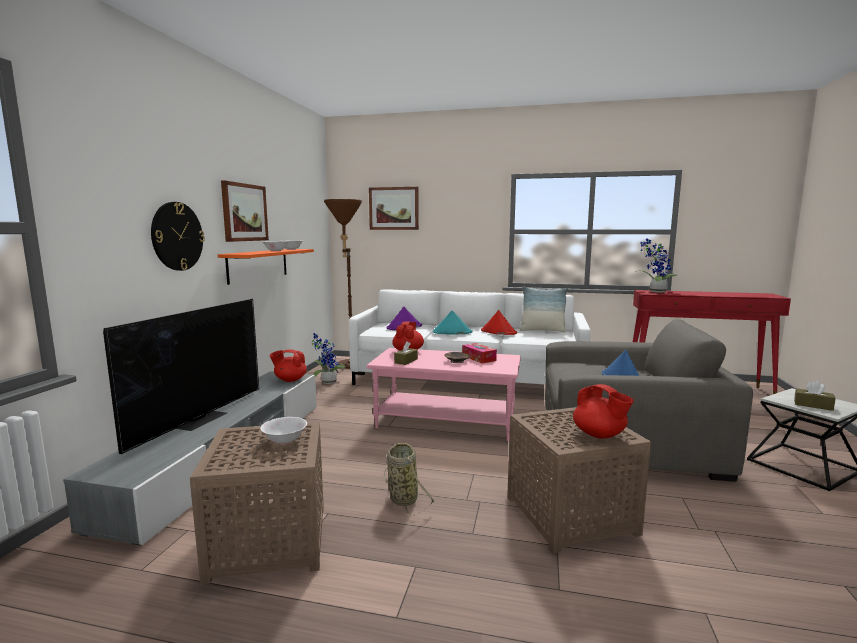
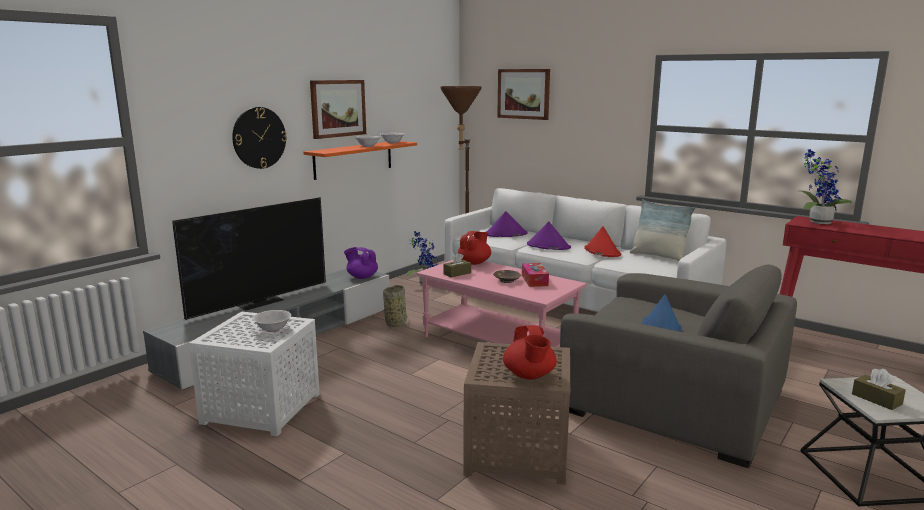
camera: 25 degrees right, 5 degrees up
(267, 543) = (259, 409): brown side table -> white side table
(290, 380) = (362, 277): red teapot -> purple teapot
(402, 498) = (387, 401): basket -> basket (396, 323)
(452, 332) = (548, 246): turquoise hat -> purple hat

